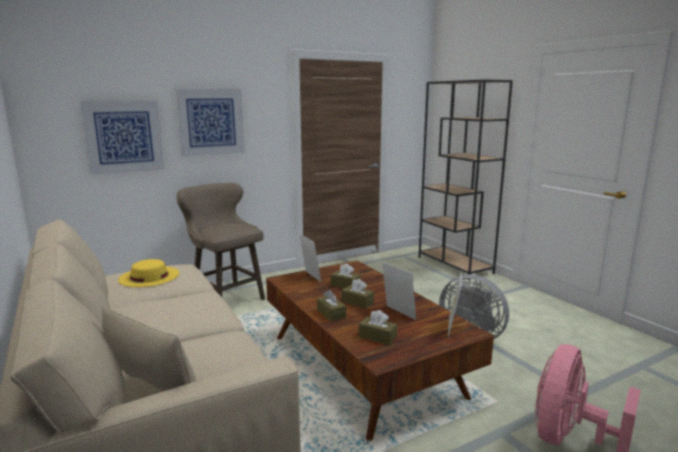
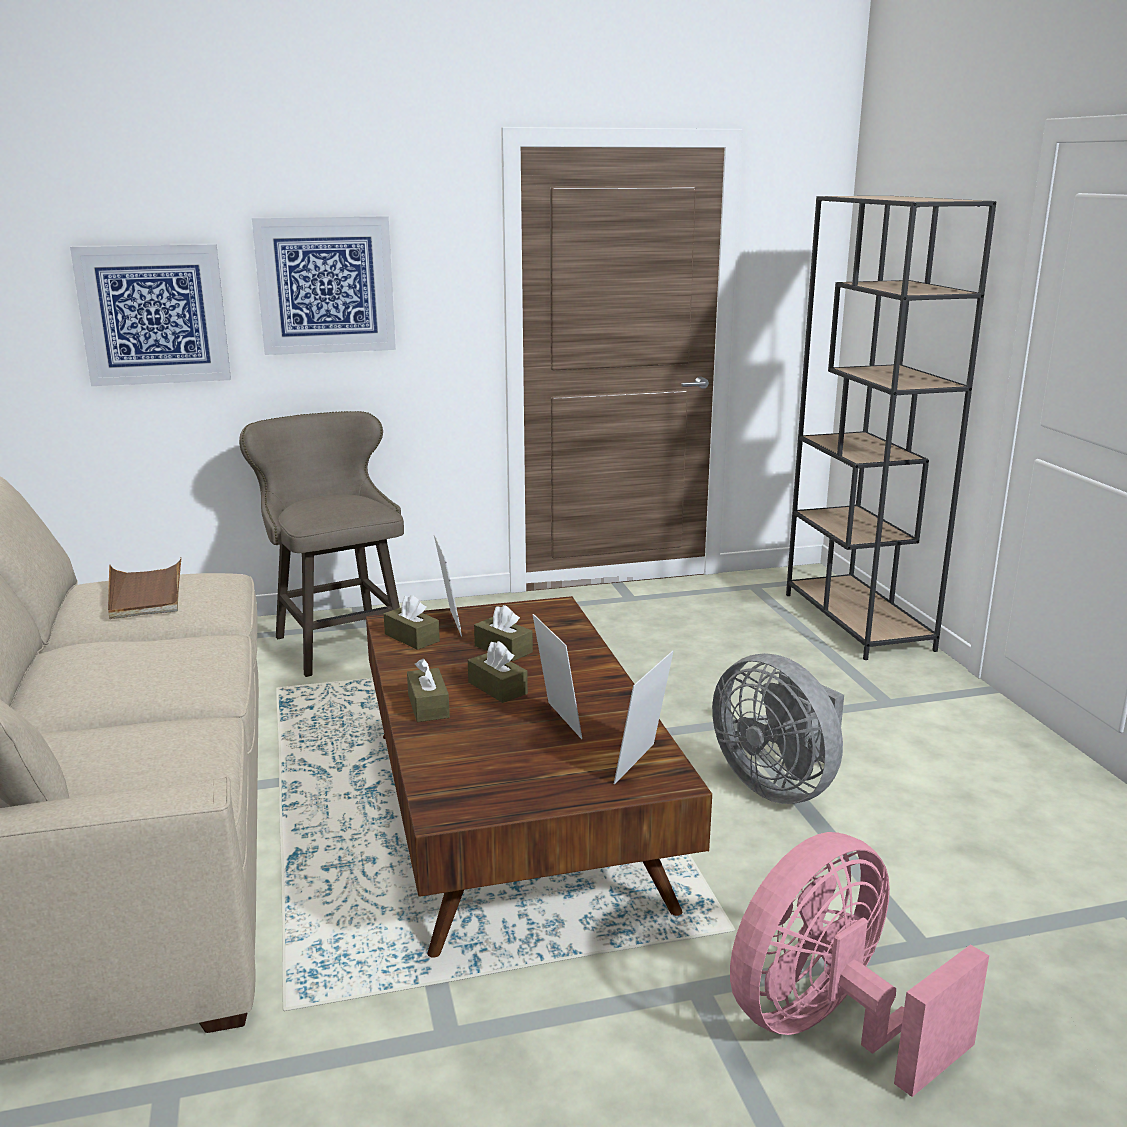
camera: 15 degrees right, 5 degrees up
(149, 276) = (145, 593): yellow hat -> brown tray
(377, 337) = (477, 764): brown tissue box -> brown tissue box (412, 638)

